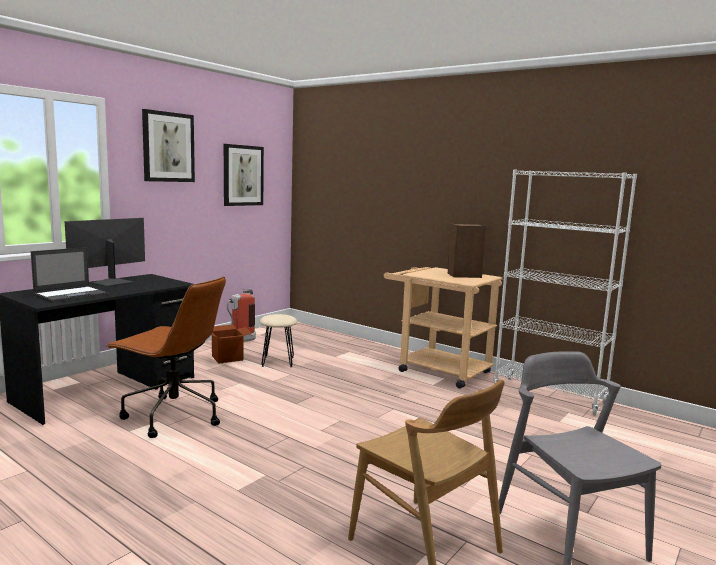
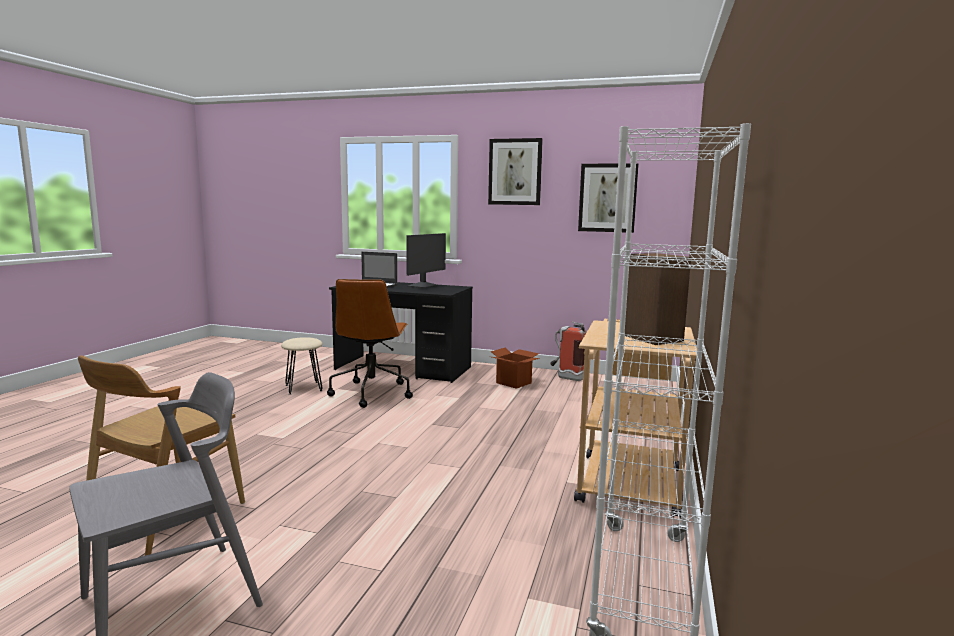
camera: 70 degrees right, 0 degrees up
(112, 282) = (423, 285): monitor -> monitor turned 105 degrees clockwise
(277, 361) = (531, 400): beige stool -> beige stool (303, 388)

